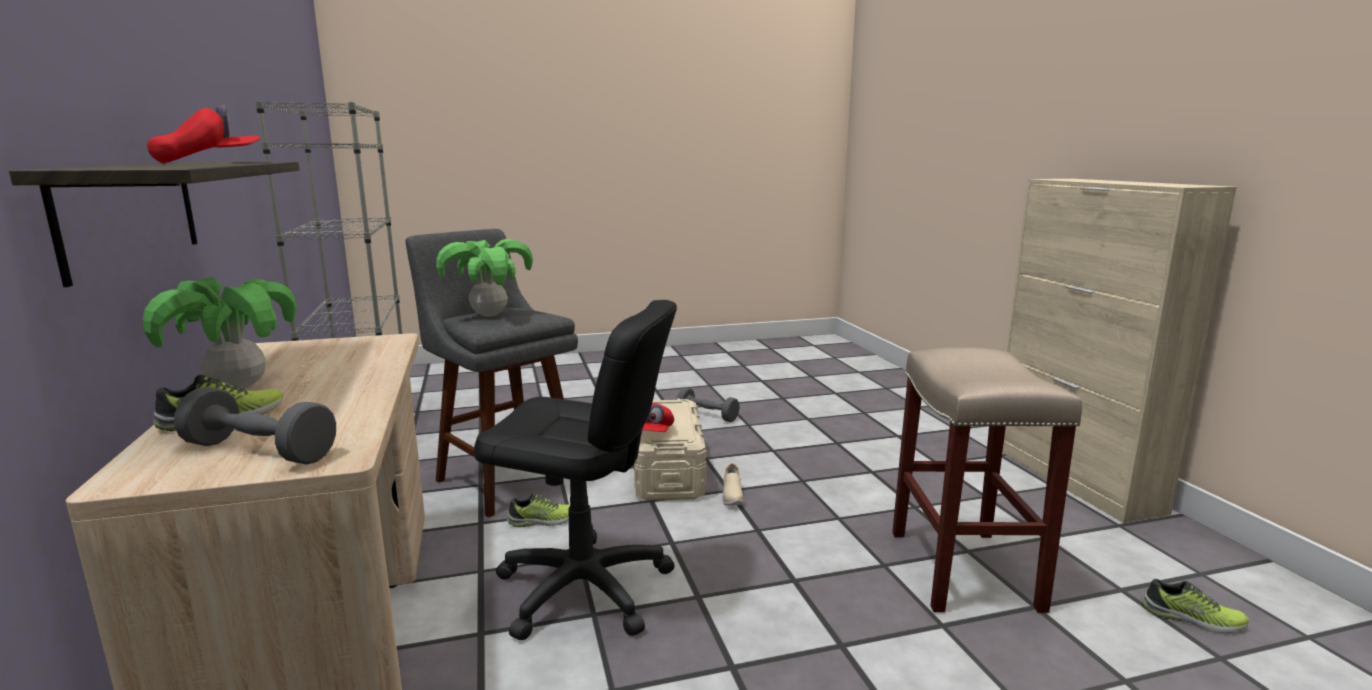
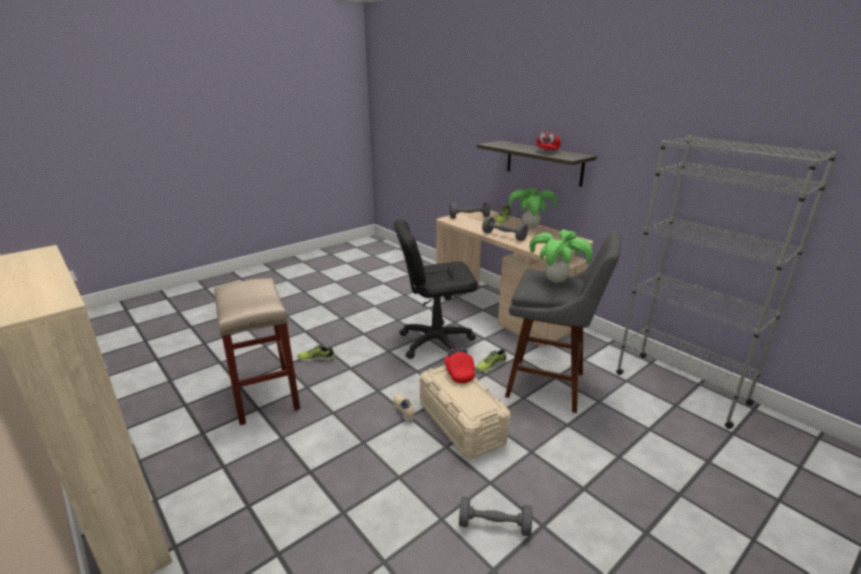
camera: 155 degrees right, 10 degrees up
(364, 376) = (504, 236): none -> grey dumbbell
(1192, 619) = (163, 396): shoe -> shoe (317, 358)

